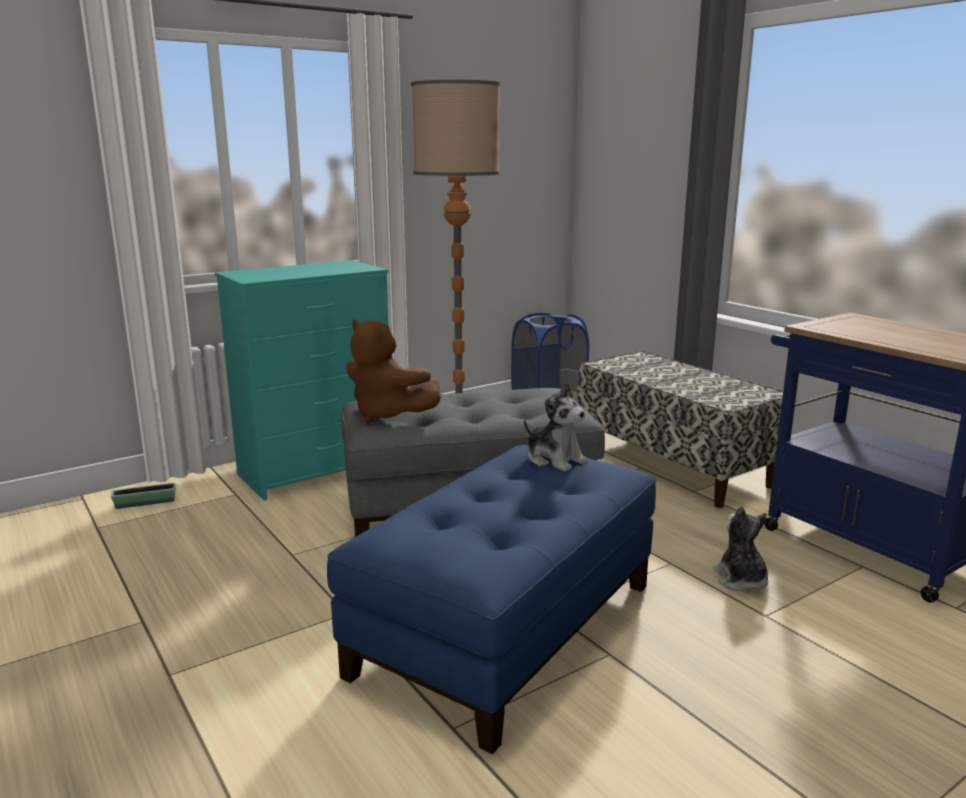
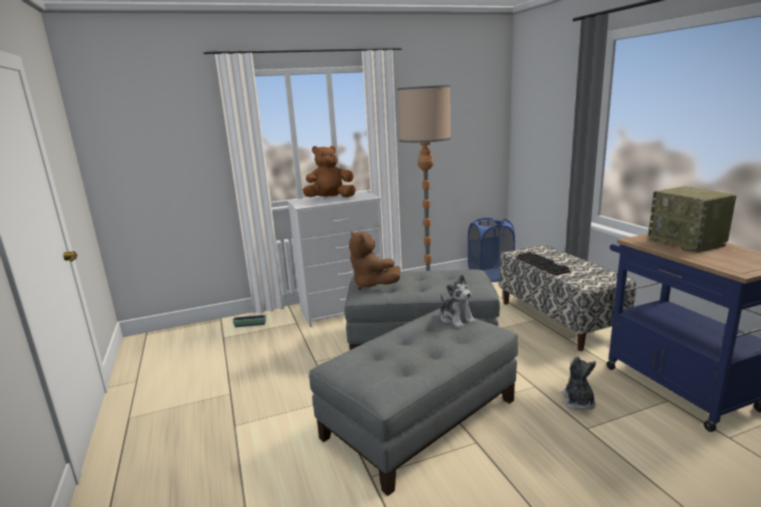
camera: 15 degrees right, 0 degrees up
(296, 270) = (330, 199): none -> brown plush toy
(317, 470) = (343, 310): turquoise dresser -> white dresser
(505, 627) = (419, 418): blue ottoman -> grey ottoman
(652, 378) = (543, 265): none -> keyboard
(884, 328) = (688, 243): none -> radio

